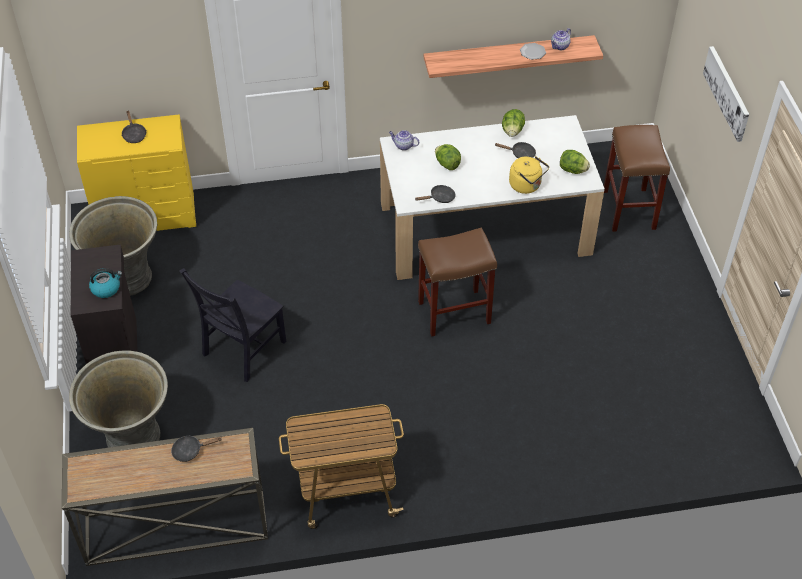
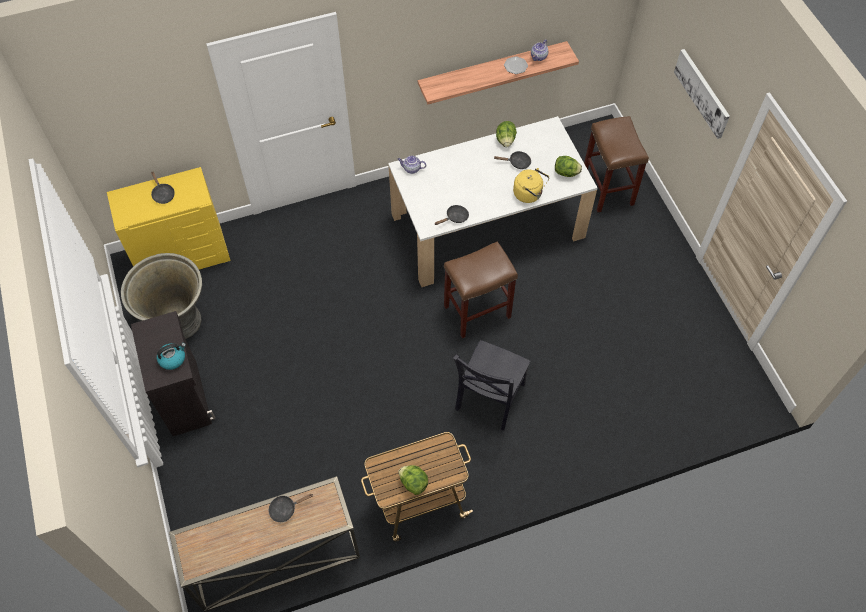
camera: 10 degrees left, 10 degrees up
(132, 438) = (218, 480): grey planter -> none
(242, 350) = (298, 378): black chair -> black chair (488, 399)
(447, 164) = (454, 182): lettuce -> lettuce (413, 483)

